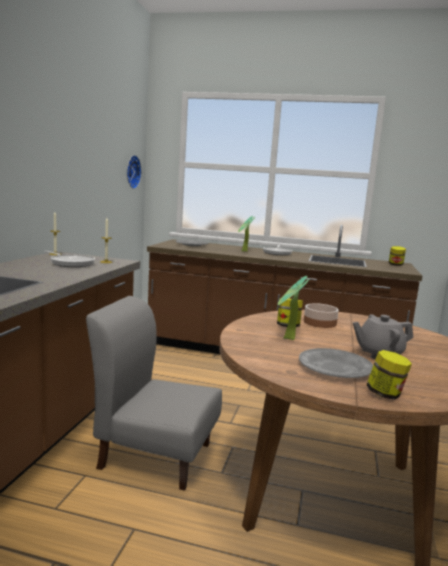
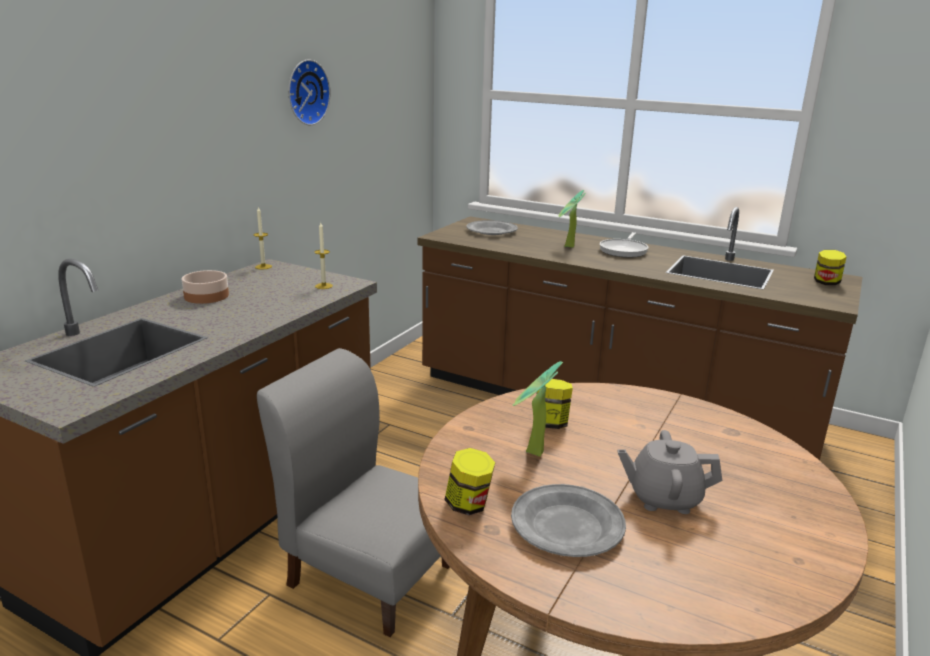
camera: 15 degrees right, 10 degrees up
(71, 263) = (271, 290): frying pan -> none
(131, 171) = (405, 112): wall clock -> wall clock (305, 92)
(319, 323) = (609, 417): bowl -> bowl (205, 296)
(385, 394) = (611, 594): jar -> jar (468, 505)

